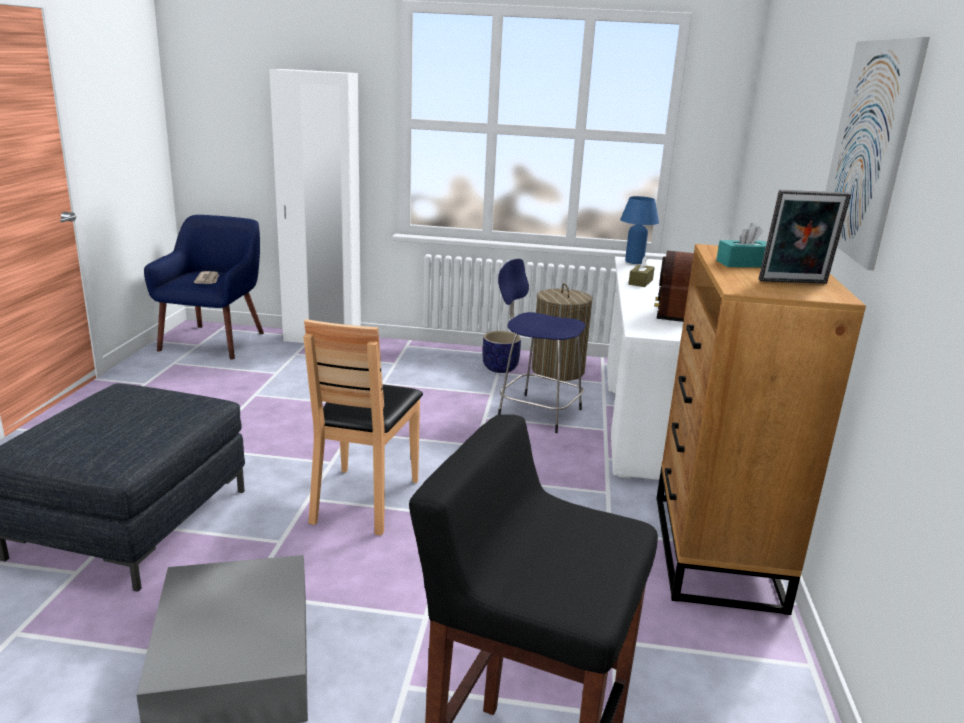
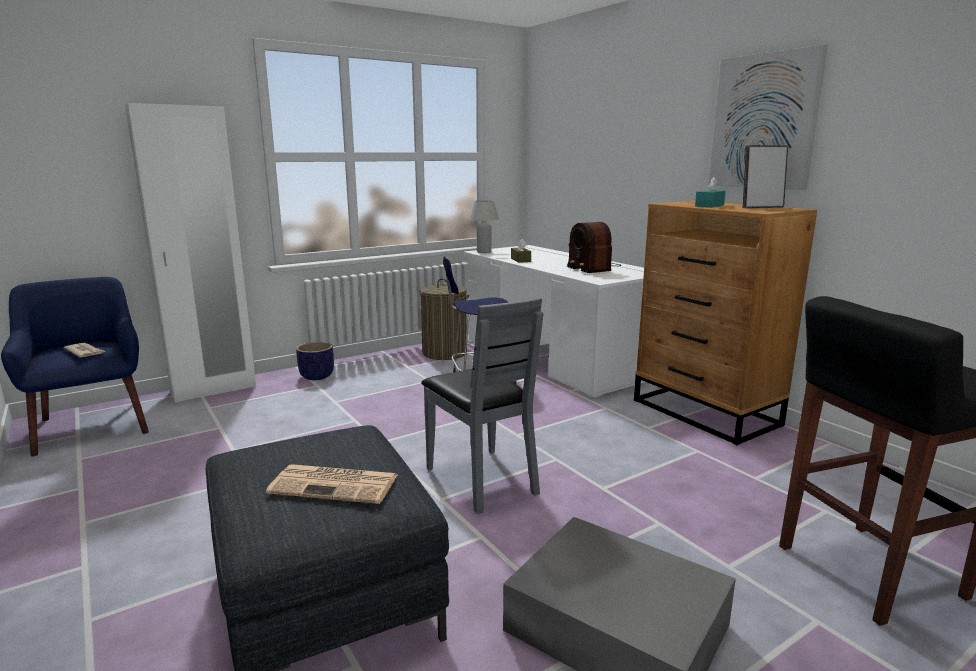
camera: 40 degrees left, 5 degrees down
(111, 432) = (336, 484): none -> newspaper
(364, 500) = (482, 479): brown chair -> grey chair
(500, 368) = (404, 363): planter -> planter (317, 376)
(634, 262) = (484, 252): blue table lamp -> white table lamp
(794, 283) = (761, 207): picture frame -> picture frame turned 150 degrees counterclockwise

